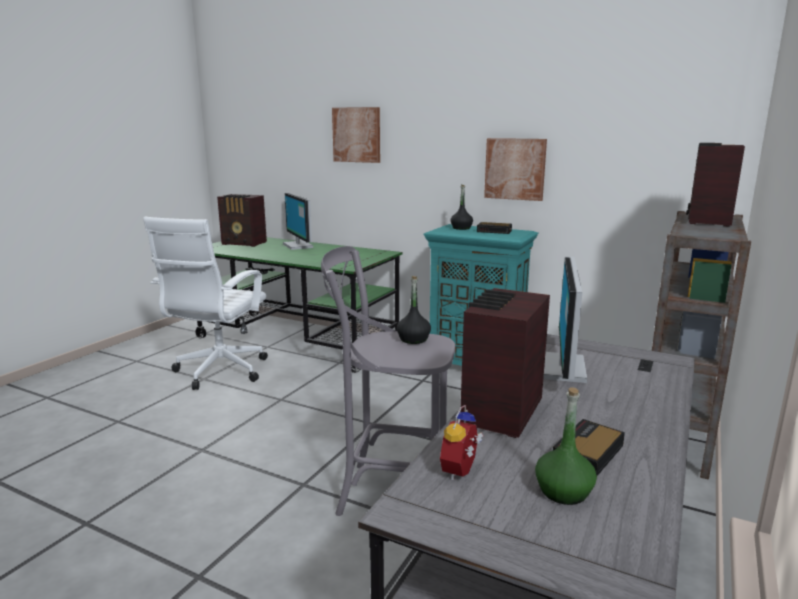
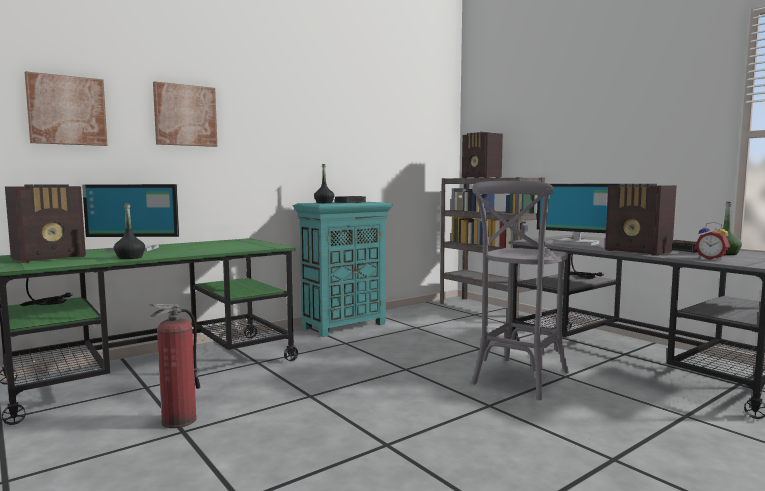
camera: 65 degrees left, 10 degrees down
(218, 372) = (179, 420): white office chair -> fire extinguisher
(413, 339) = (509, 251): black bottle -> black bottle (130, 257)
(515, 169) = (340, 153): picture -> picture (67, 110)

